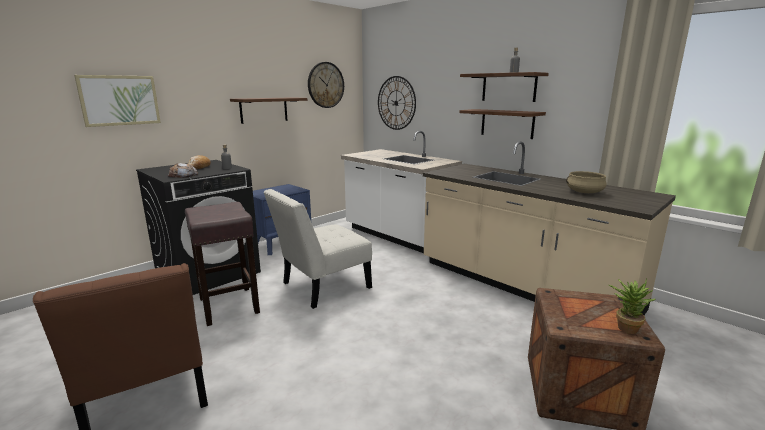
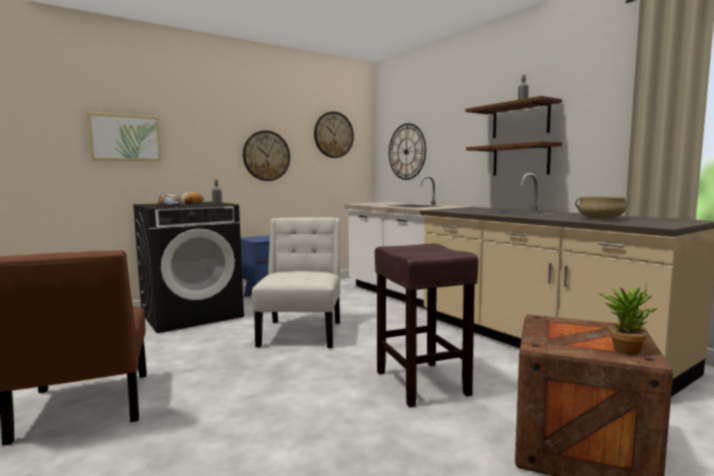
camera: 10 degrees right, 10 degrees down
(229, 306) = (200, 342): brown stool -> brown stool (423, 384)
(264, 110) = (266, 156): brown shelf -> wall clock
(322, 287) = (302, 332): white chair -> white chair turned 120 degrees clockwise

